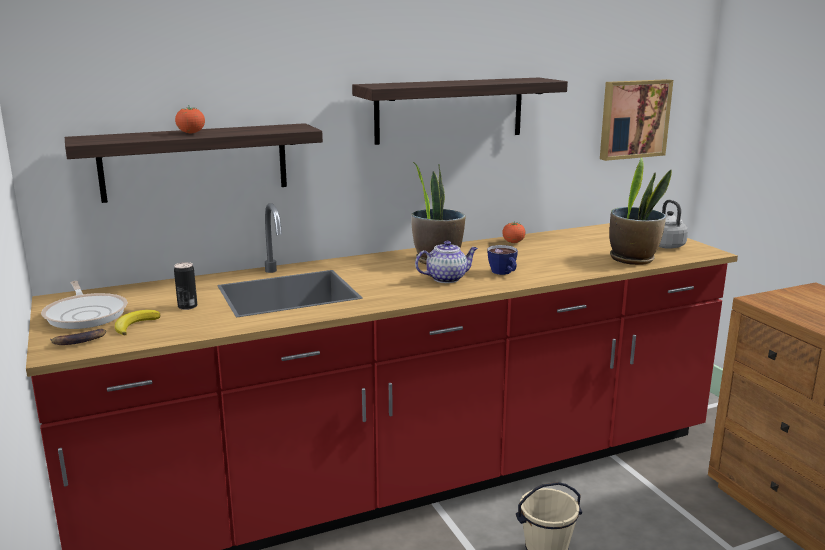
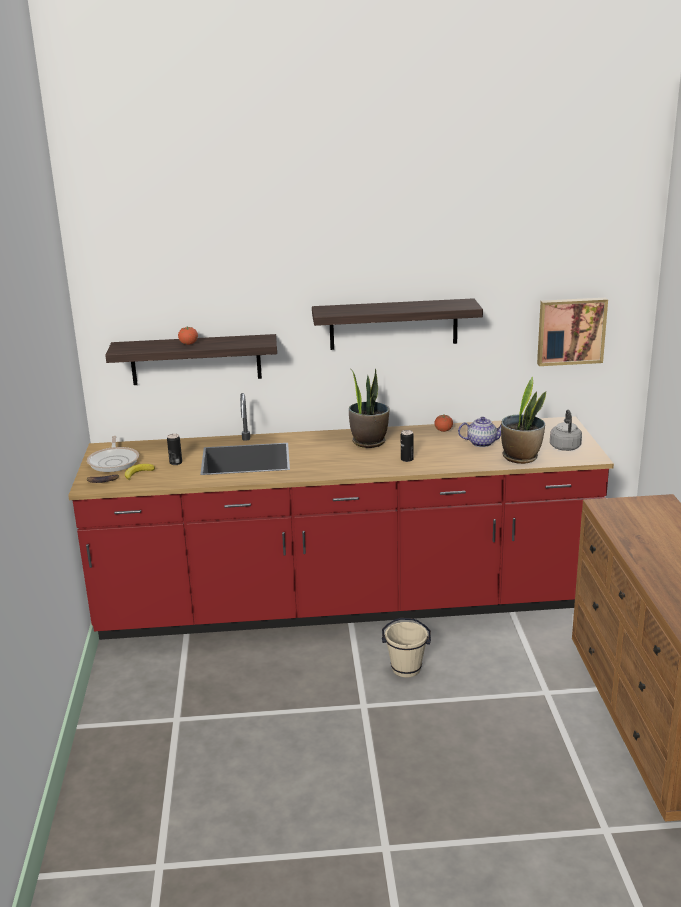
camera: 20 degrees right, 5 degrees up
(447, 278) = (361, 459): teapot -> teapot (482, 443)
(504, 273) = (407, 459): cup -> can

